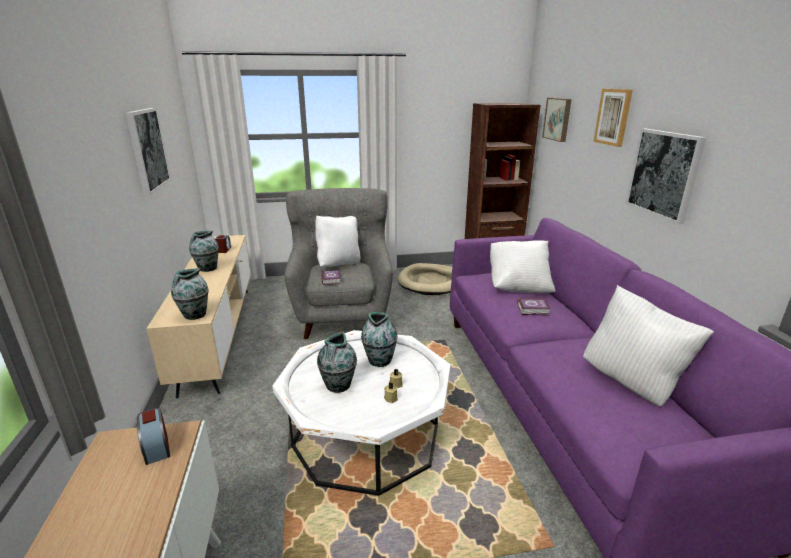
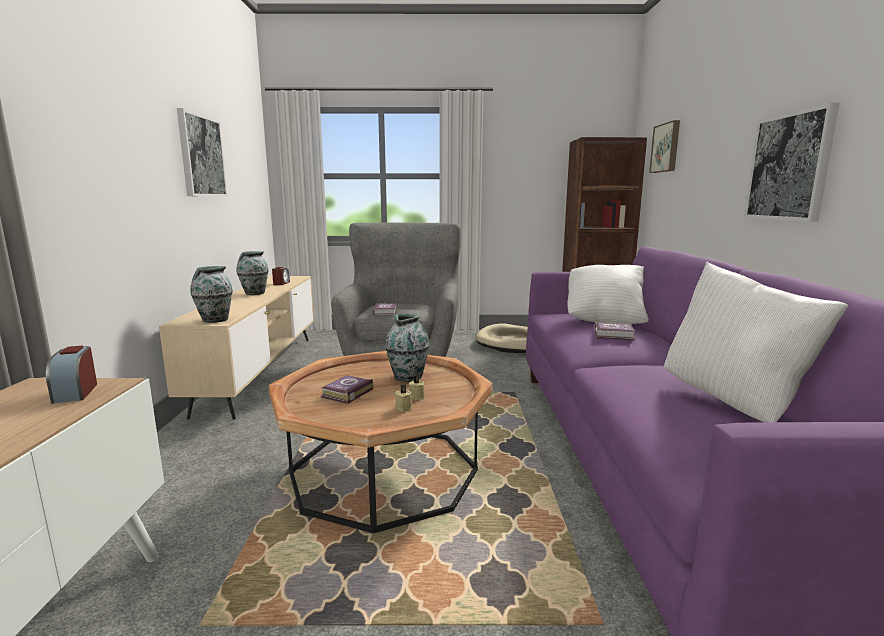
camera: 10 degrees right, 10 degrees down
(338, 386) = (346, 393): vase -> book
(339, 264) = (401, 304): white pillow -> none
(366, 436) = (383, 472): white coffee table -> brown coffee table
(613, 117) = (726, 122): picture -> none

